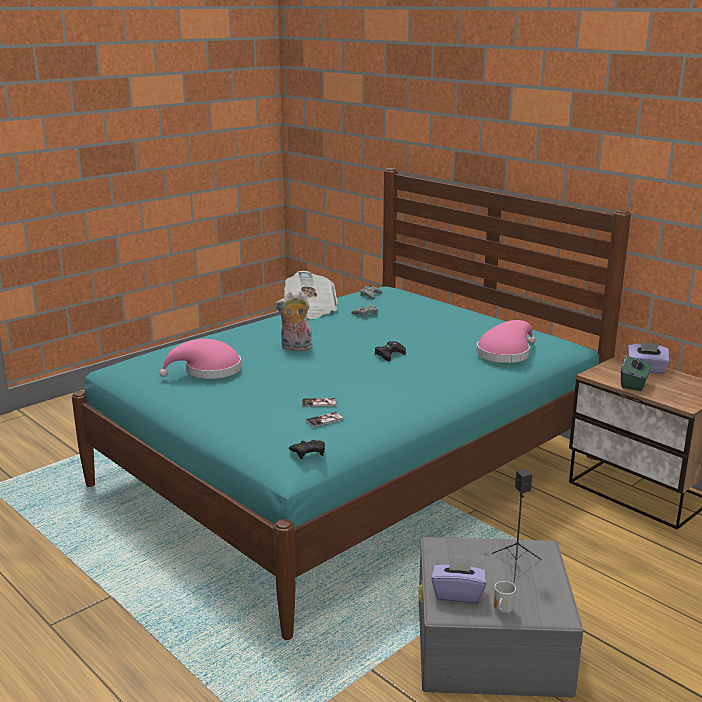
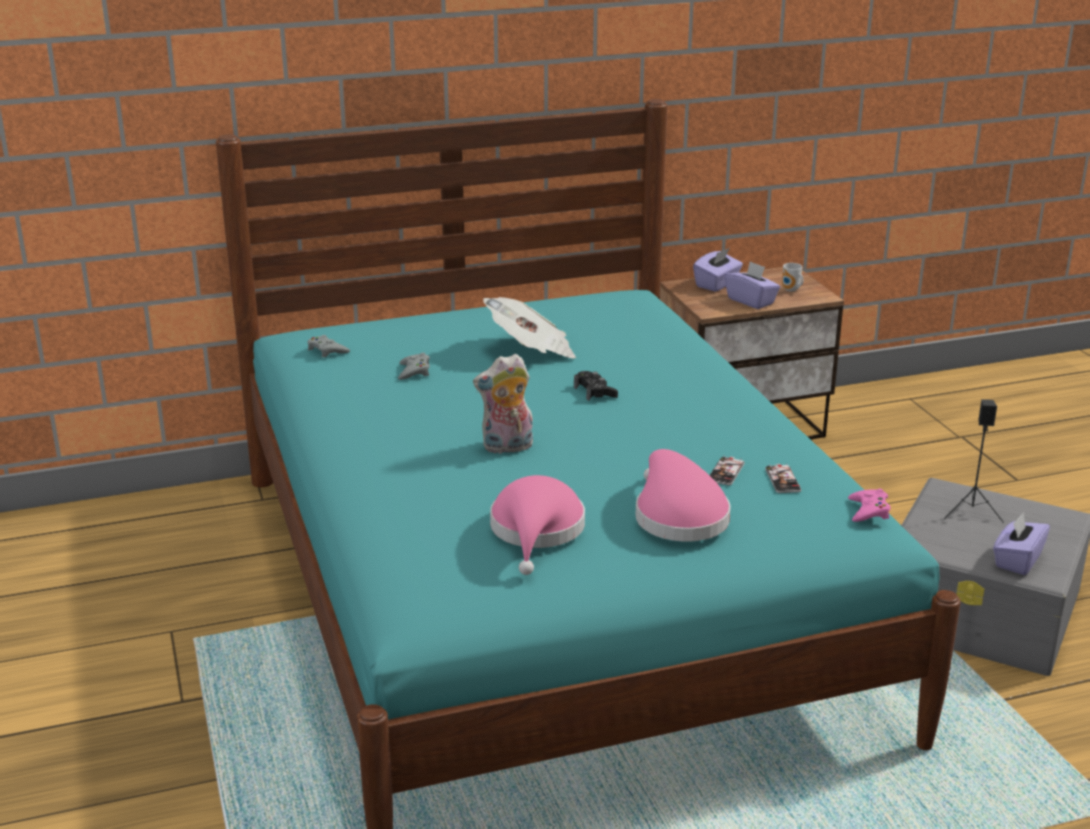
camera: 65 degrees left, 5 degrees up
(295, 348) = (507, 447): plush toy -> plush toy turned 45 degrees clockwise
(308, 452) = (868, 511): black game controller -> pink game controller
(311, 309) = (344, 404): newspaper -> newspaper (531, 350)
(501, 611) = (1055, 545): mug -> mug (791, 290)
(505, 353) = (649, 328): pink hat -> pink hat (677, 515)
(634, 384) = (751, 301): green tissue box -> purple tissue box

